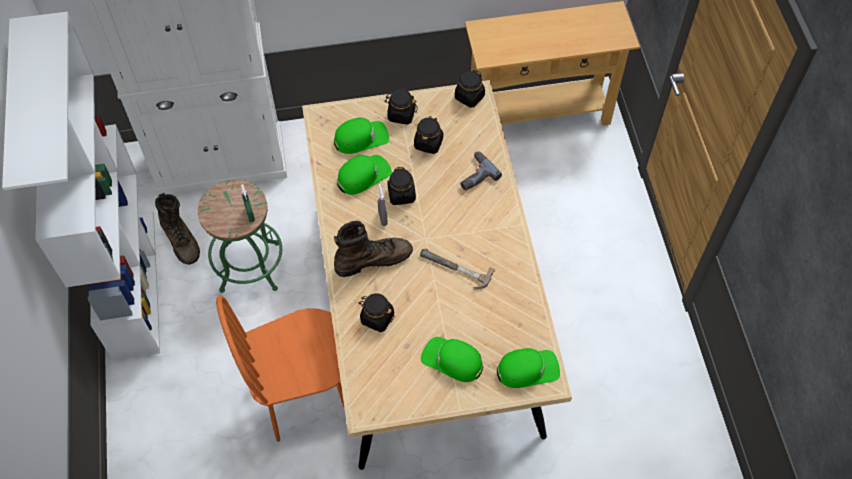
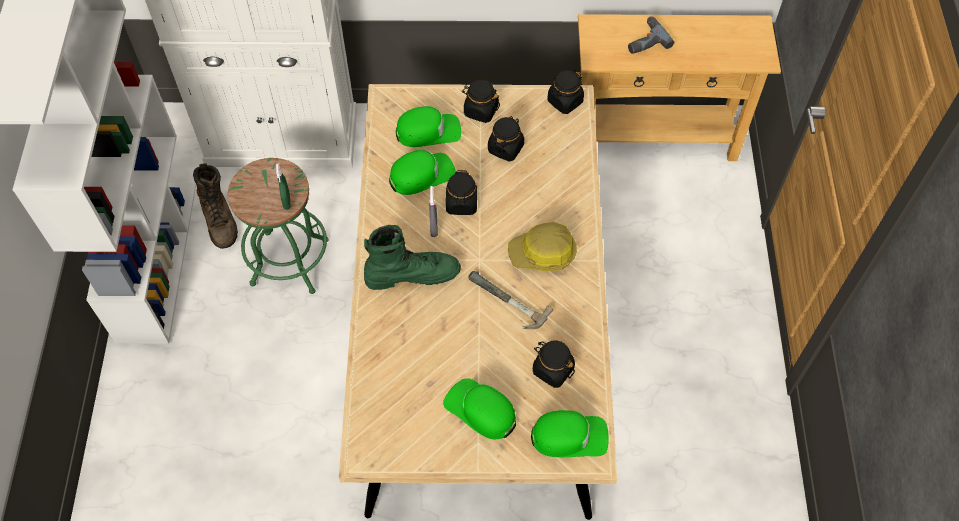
camera: 10 degrees right, 0 degrees up
(302, 395) = (318, 419): orange chair -> none
(373, 259) = (412, 274): brown boot -> green boot
(377, 318) = (402, 344): black jar -> black jar (552, 370)
(474, 174) = (552, 193): power drill -> power drill (644, 40)
(477, 226) = (543, 253): none -> hard hat

